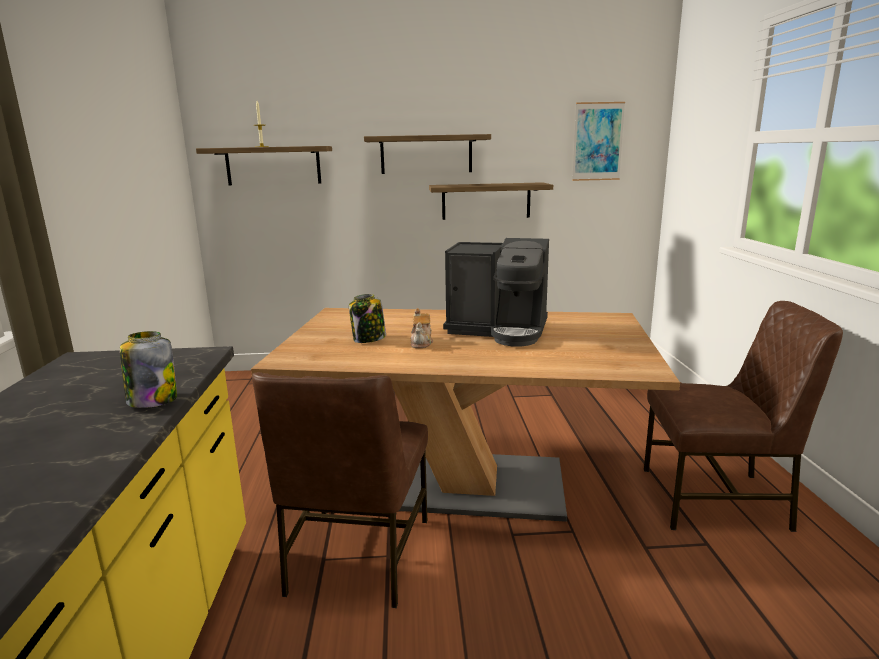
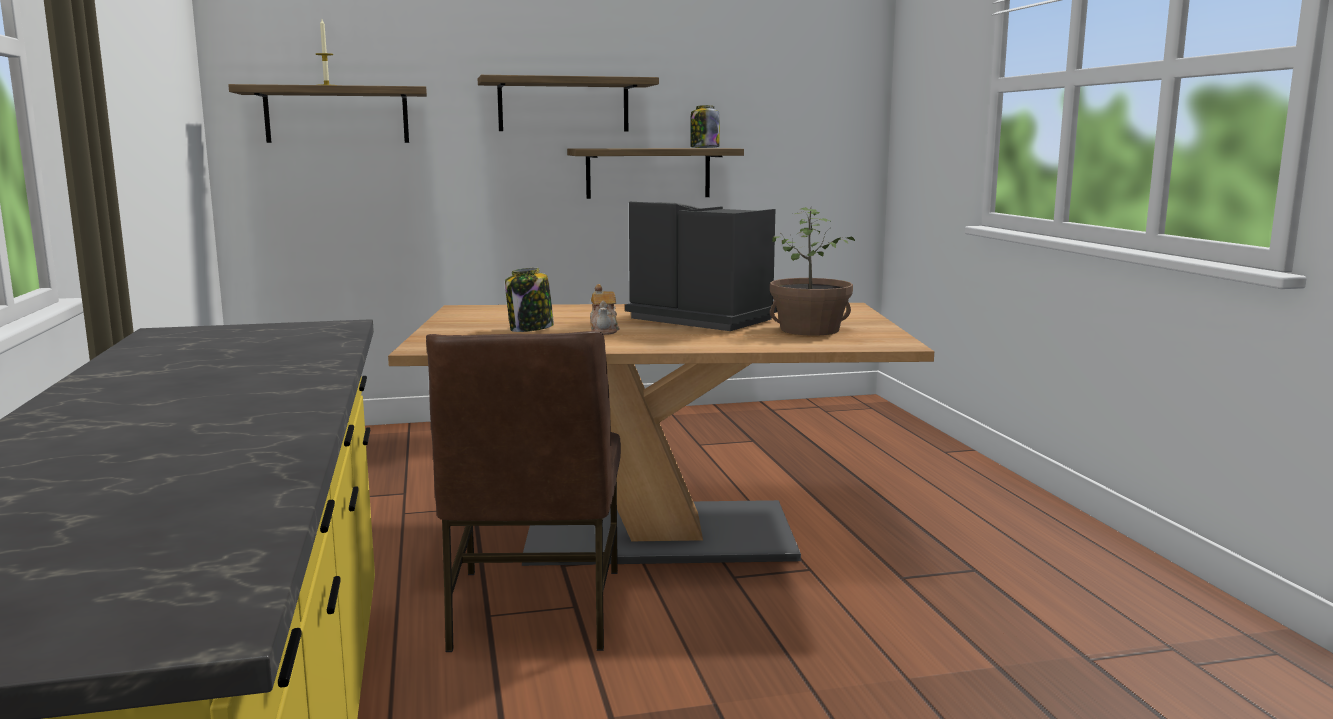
camera: 10 degrees left, 5 degrees down
(152, 400) = (319, 355): jar -> jar (704, 148)
(499, 330) = (700, 319): coffee machine -> coffee machine turned 150 degrees counterclockwise
(580, 348) = (809, 330): none -> potted plant
(597, 141) = (798, 94): picture -> none
(717, 499) = (982, 531): brown chair -> none

